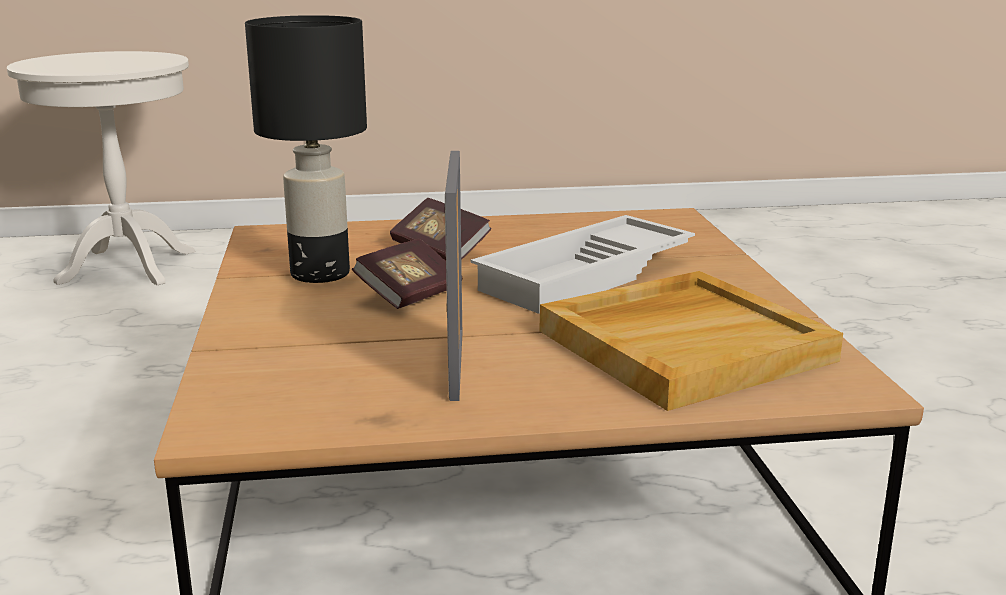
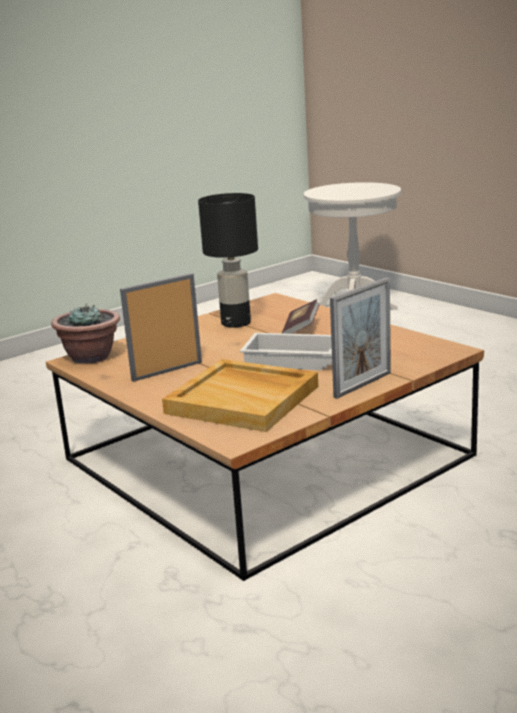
camera: 60 degrees right, 0 degrees up
(240, 409) = (91, 357): none -> potted plant
(409, 295) = (233, 342): book -> none
(728, 275) = (363, 385): none -> picture frame

